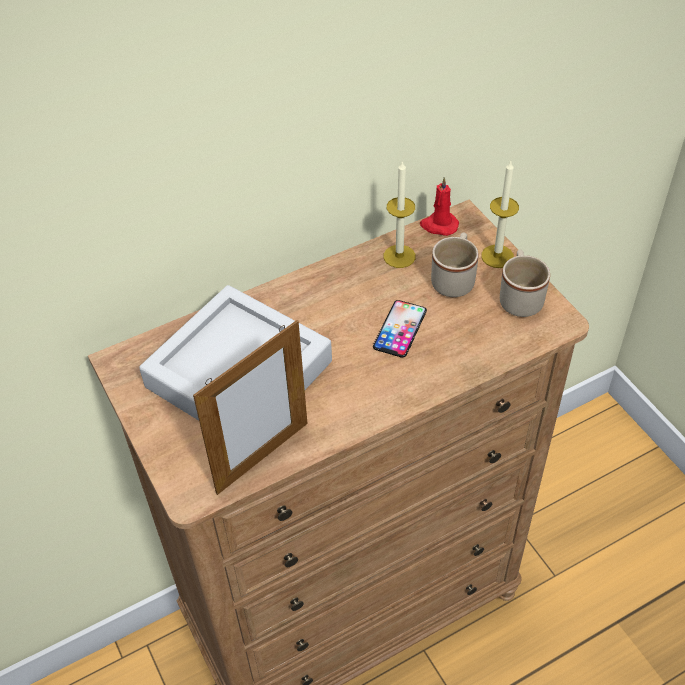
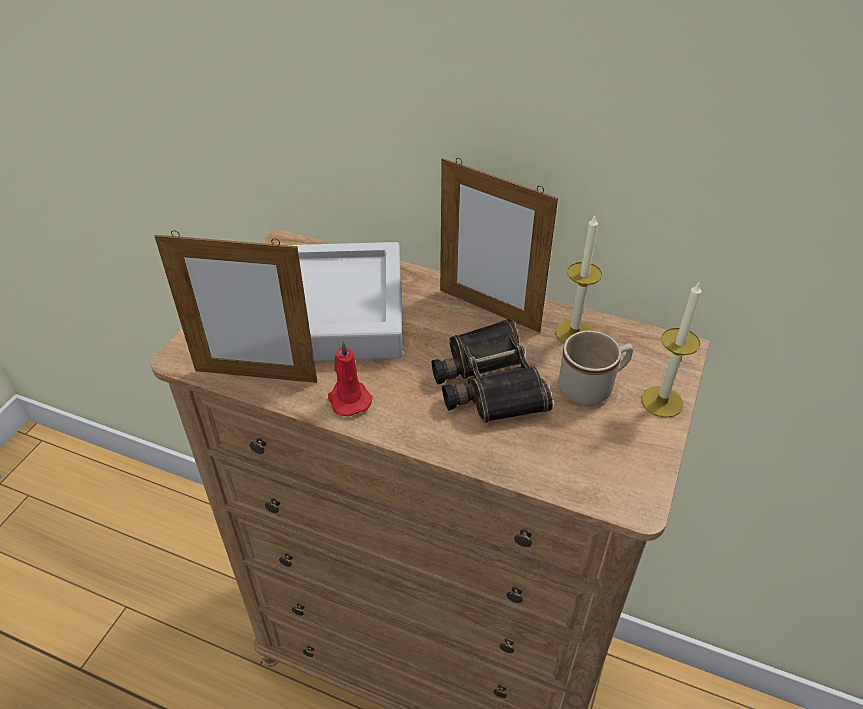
camera: 50 degrees right, 5 degrees down
(331, 284) = (489, 310): none -> picture frame
(400, 329) = (486, 382): phone -> binoculars
(439, 225) = (646, 338): red candle -> red candle (348, 398)
(520, 297) = (628, 449): beige mug -> none

